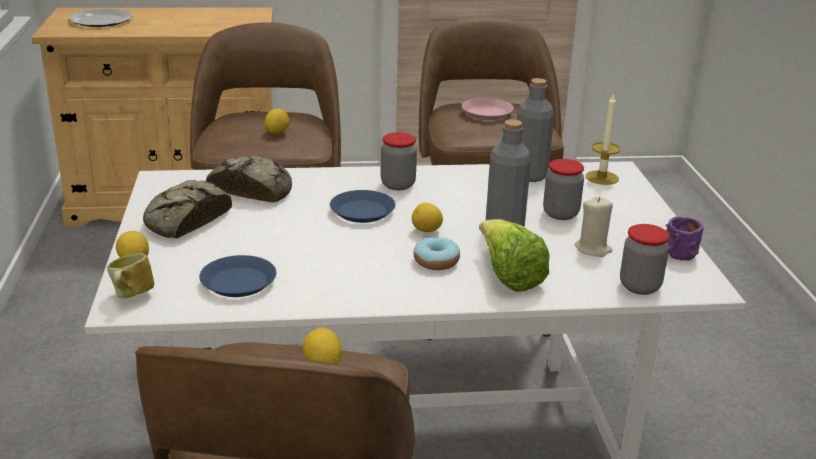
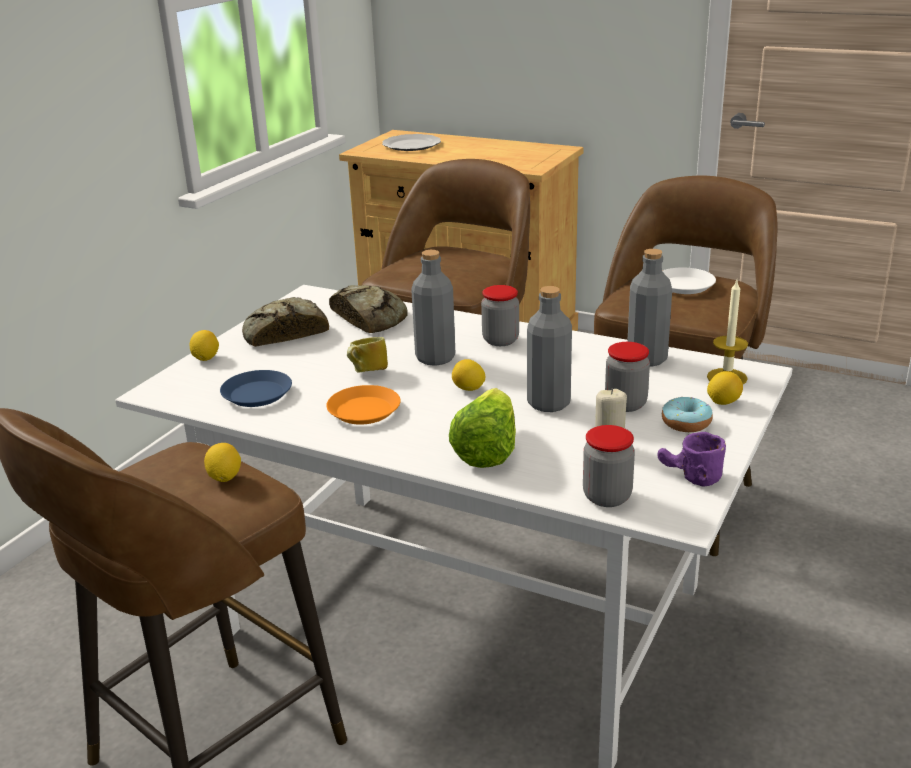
camera: 35 degrees right, 0 degrees up
(130, 297) = (169, 385): mug -> mug (366, 373)
(277, 132) = (450, 270): lemon -> lemon (723, 402)
(362, 211) = (435, 358): blue plate -> grey bottle
(362, 271) = (364, 410): none -> orange plate
(436, 261) = (439, 419): donut -> donut (686, 423)
(487, 113) = (685, 285): pink plate -> white plate

